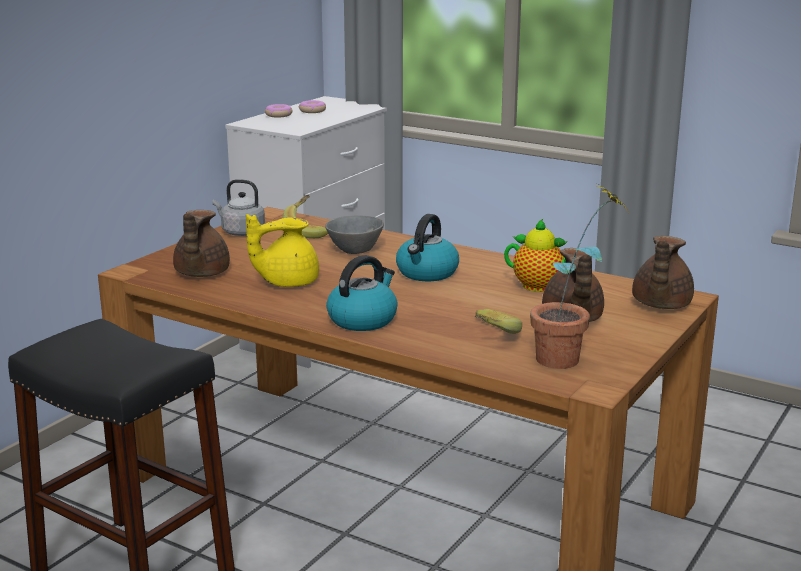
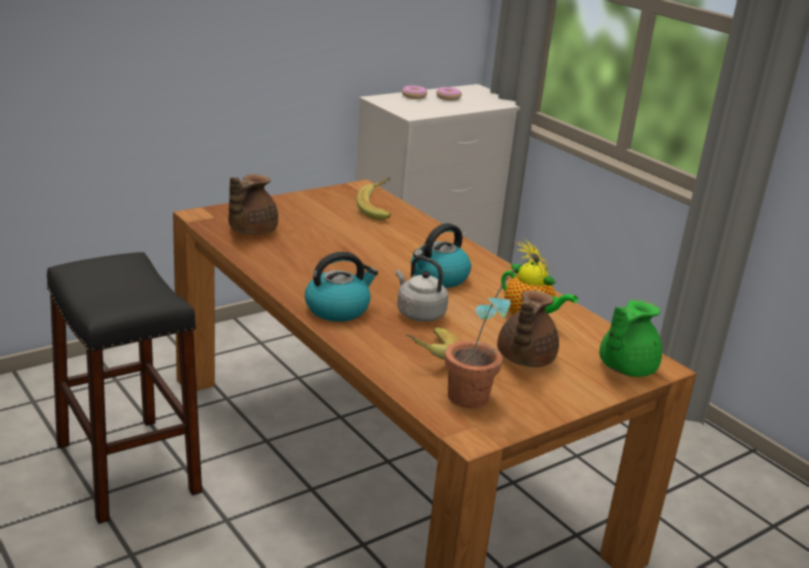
camera: 20 degrees right, 5 degrees up
(241, 232) = (321, 199): grey kettle -> grey kettle (418, 313)
(287, 282) = (311, 256): yellow teapot -> none
(354, 249) = (398, 238): grey bowl -> none
(660, 305) = (624, 367): brown teapot -> green teapot

